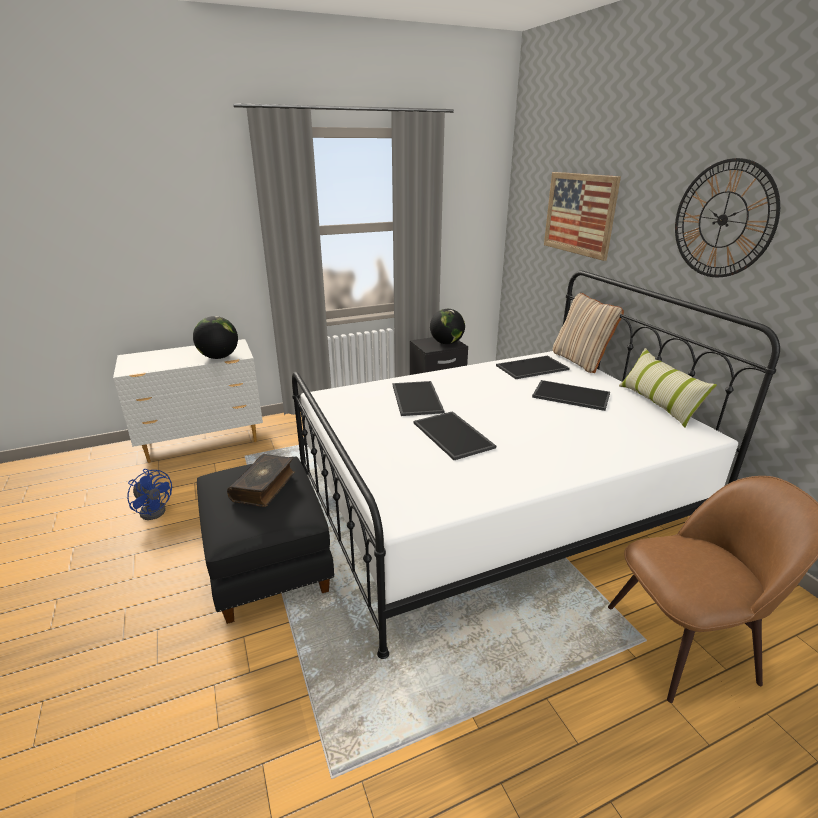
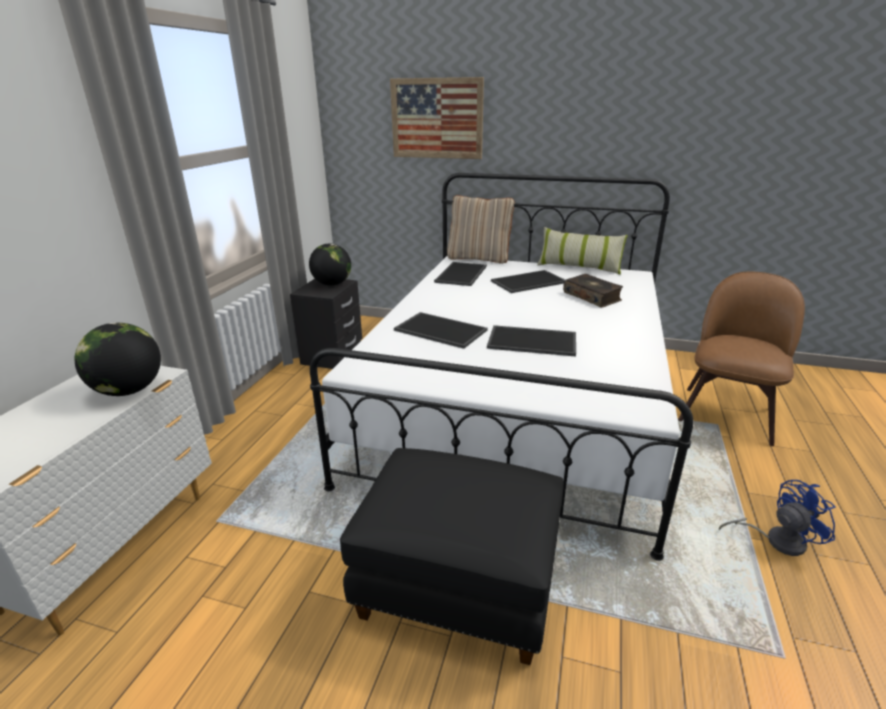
camera: 50 degrees left, 0 degrees up
(155, 509) = (207, 666): blue fan -> blue fan (776, 540)
(264, 486) = (462, 482): book -> book (592, 297)
(722, 220) = (600, 105): wall clock -> none

